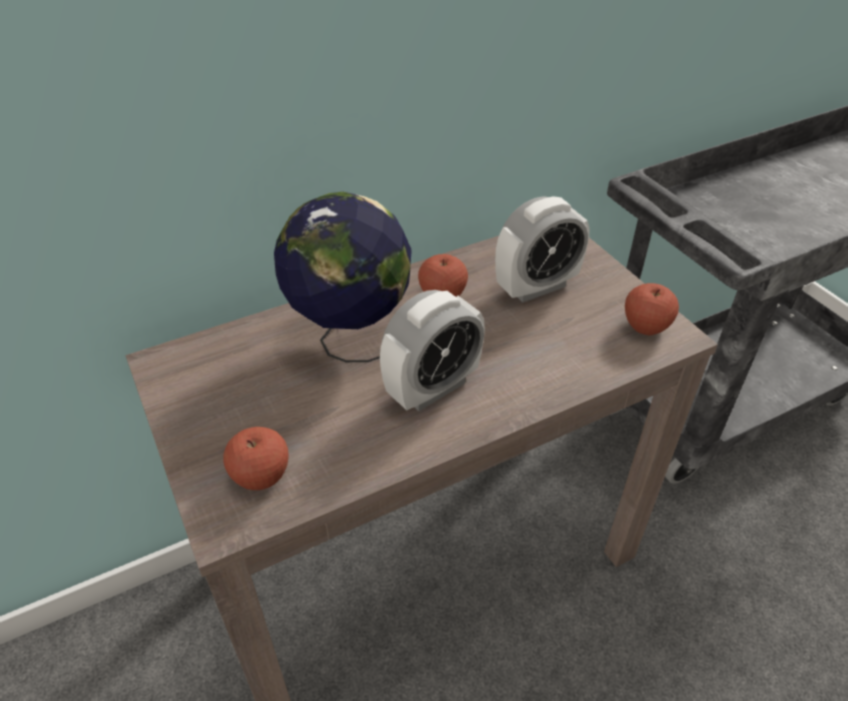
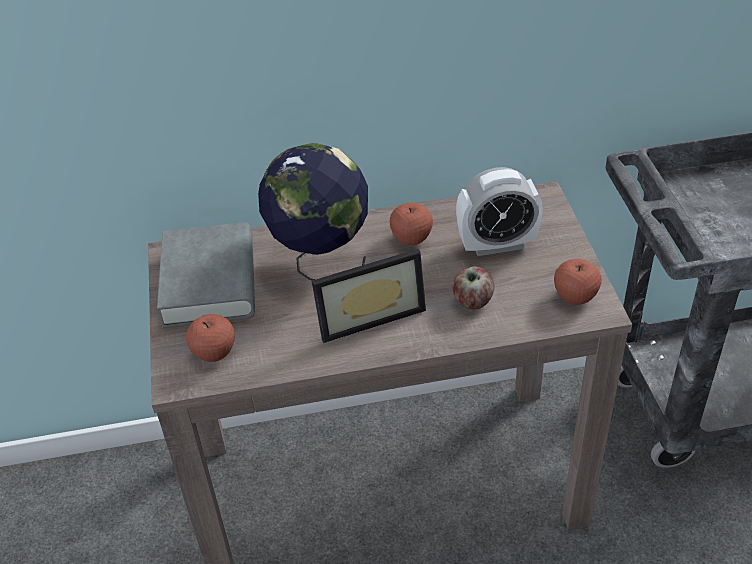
camera: 20 degrees right, 0 degrees up
(223, 389) = (210, 283): none -> grey book
(432, 388) = (368, 313): alarm clock -> picture frame
(542, 352) = (472, 302): none -> apple

